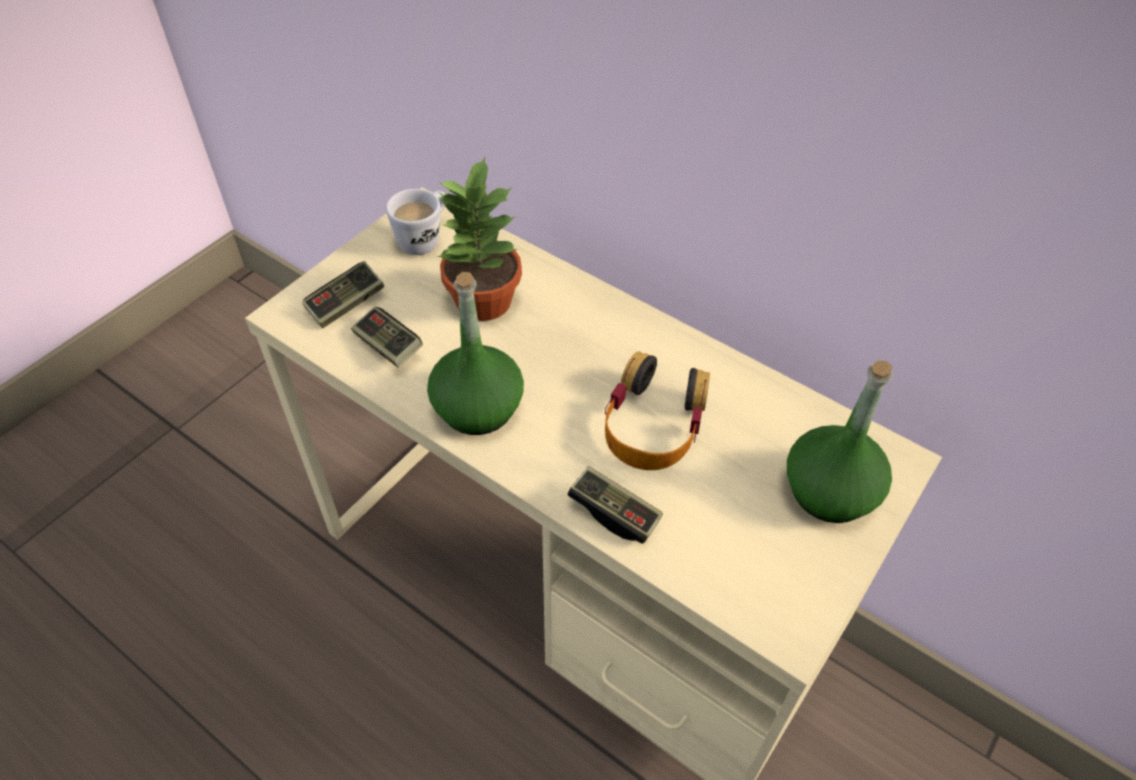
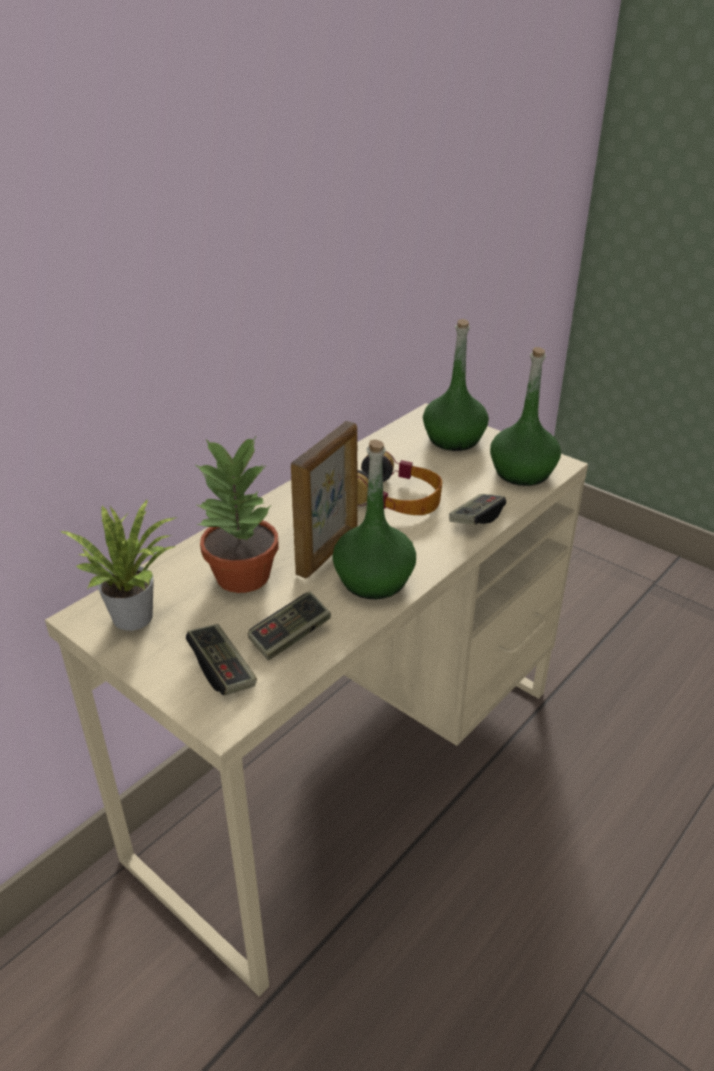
camera: 85 degrees left, 15 degrees down
(425, 238) = (137, 614): white mug -> potted plant
(528, 365) = (328, 552): none -> picture frame
(750, 579) = (522, 472): none -> green bottle

